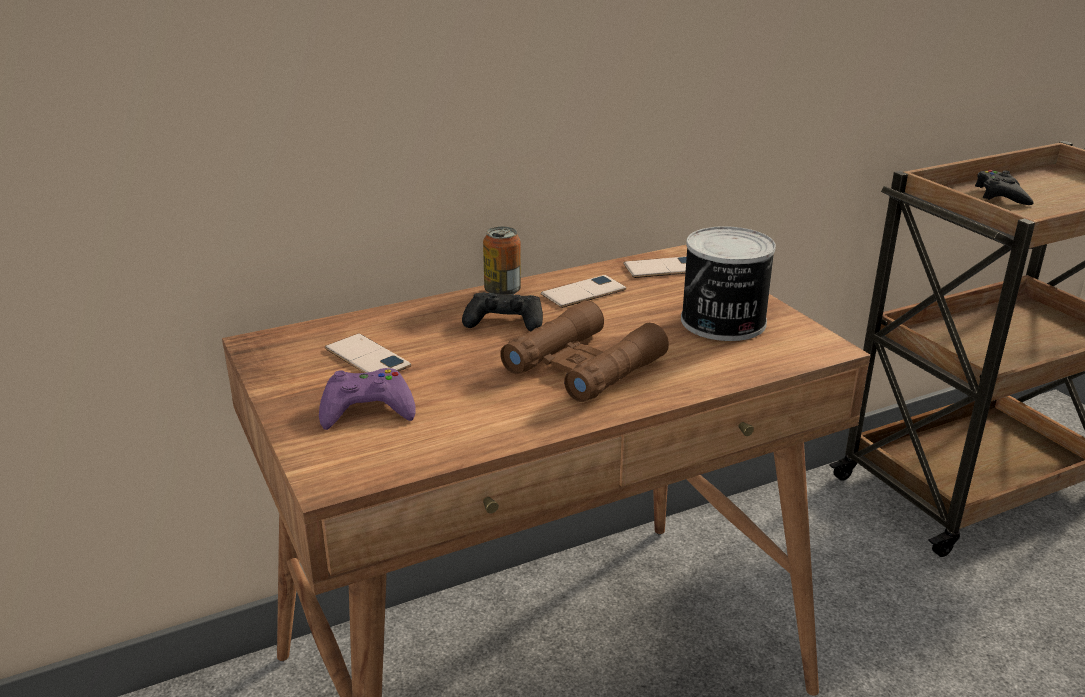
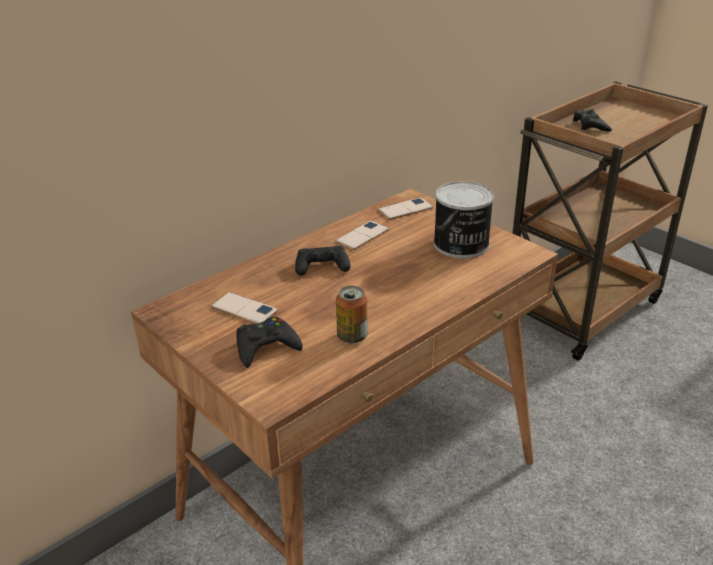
camera: 15 degrees left, 5 degrees up
(367, 408) = (266, 347): purple game controller -> black game controller
(502, 291) = (308, 243): can -> can (352, 336)
(583, 365) = (390, 291): brown binoculars -> none

